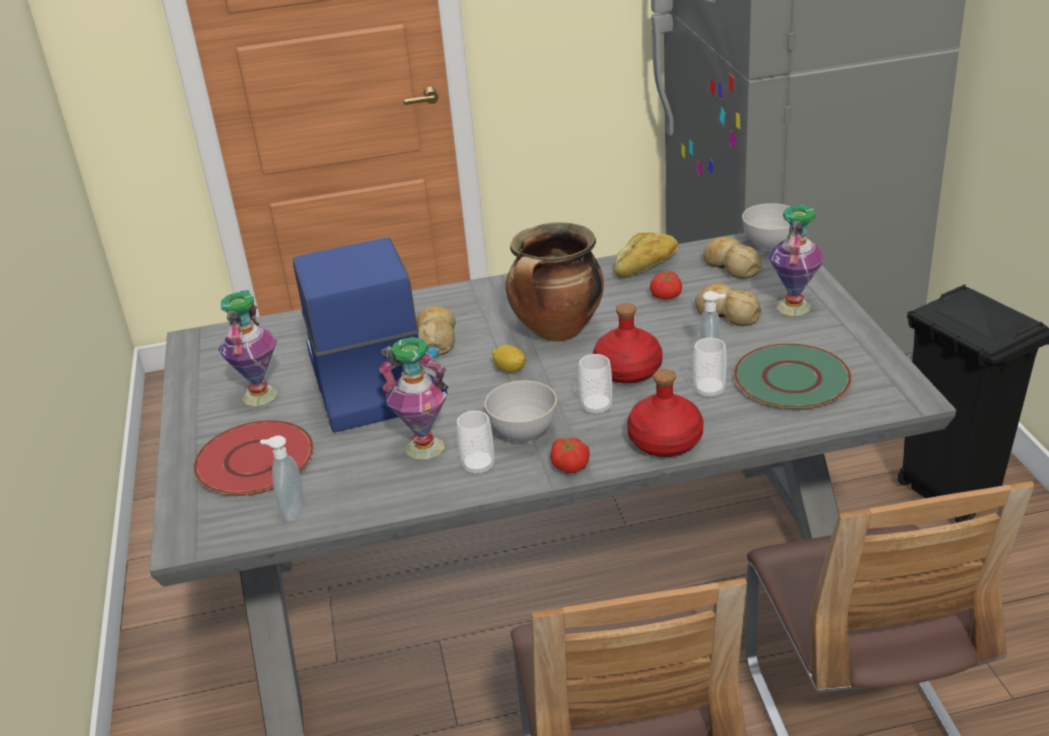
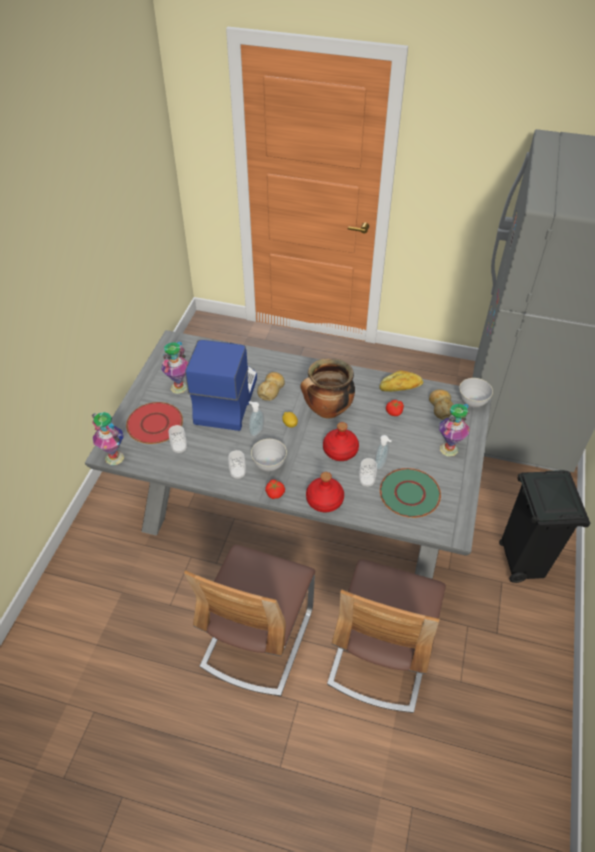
camera: 25 degrees right, 15 degrees up
(291, 511) = (151, 459): soap dispenser -> soap dispenser (256, 431)
(425, 447) = (224, 451): vase -> vase (114, 457)
(596, 407) = (310, 466): cup -> cup (179, 448)
(727, 313) = (413, 438): bread -> none

